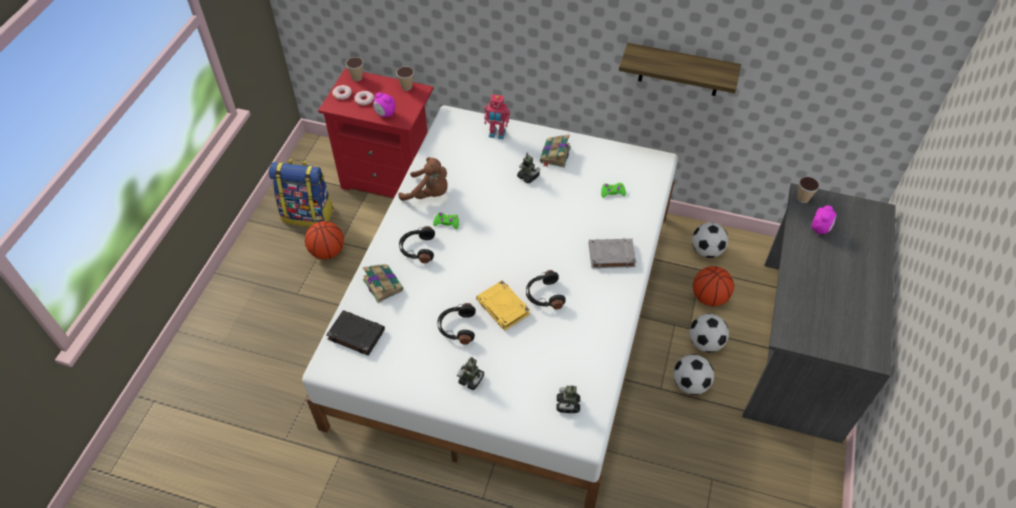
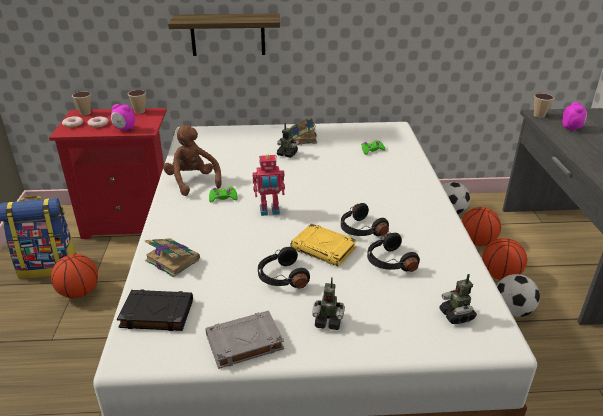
camera: 20 degrees left, 20 degrees down
(417, 249) = (200, 223): black headphones -> black headphones (389, 262)
(429, 194) = (193, 182): brown plush toy -> brown plush toy turned 120 degrees counterclockwise
(497, 134) = (240, 135): toy robot -> toy robot (269, 211)
(611, 255) = (403, 189): grey book -> grey book (244, 343)
(680, 70) = (401, 29): shelf -> shelf (228, 34)
(705, 343) = (500, 275): football -> basketball

